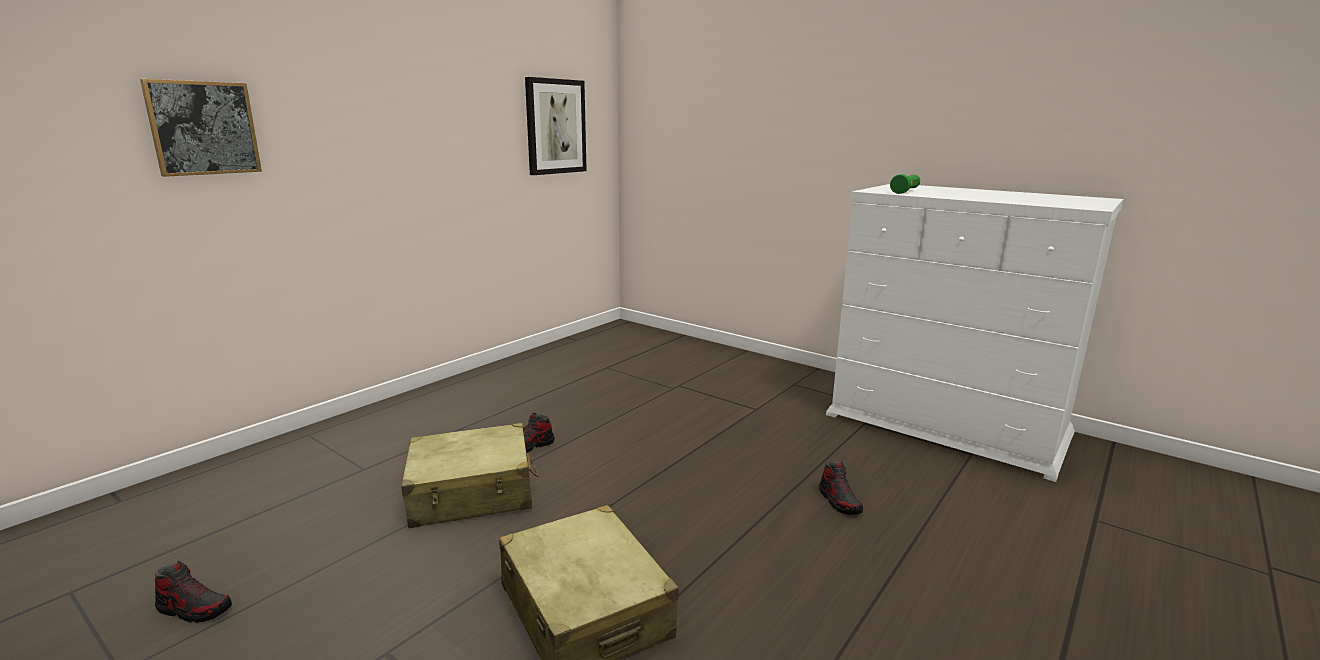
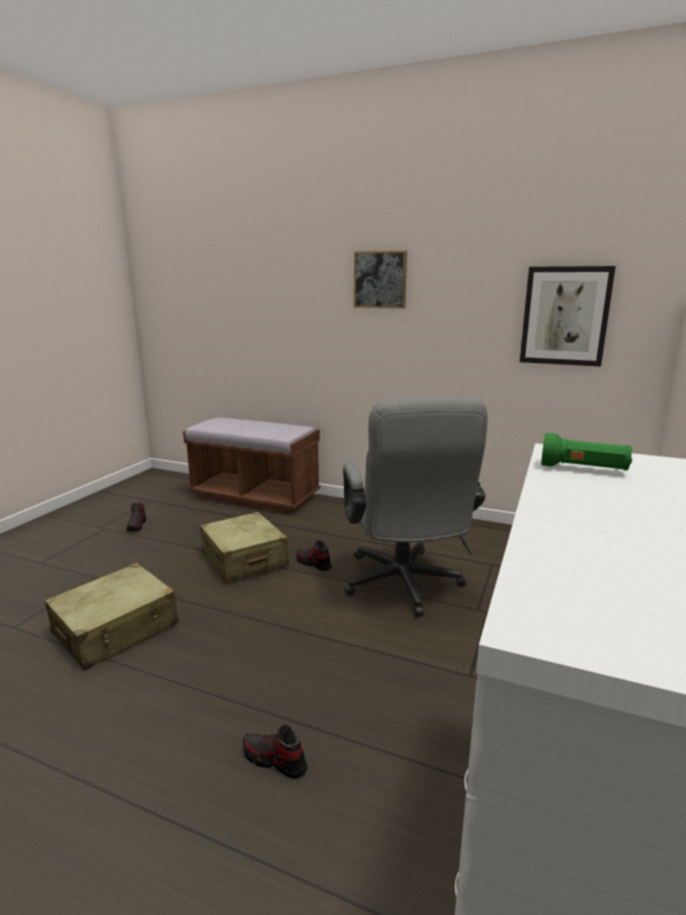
camera: 75 degrees right, 0 degrees up
(203, 128) = (279, 309): picture -> picture (380, 279)
(254, 468) = (255, 497): none -> brown bench
(617, 409) = (404, 587): none -> grey office chair
(839, 501) = (274, 761): shoe -> shoe turned 60 degrees clockwise

